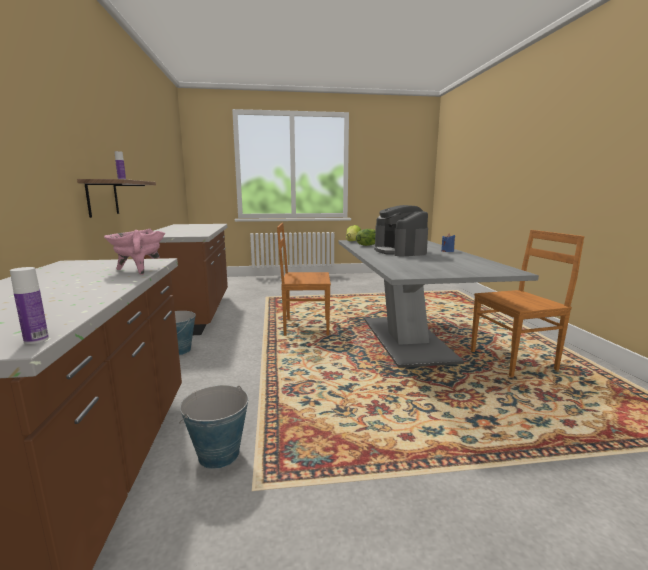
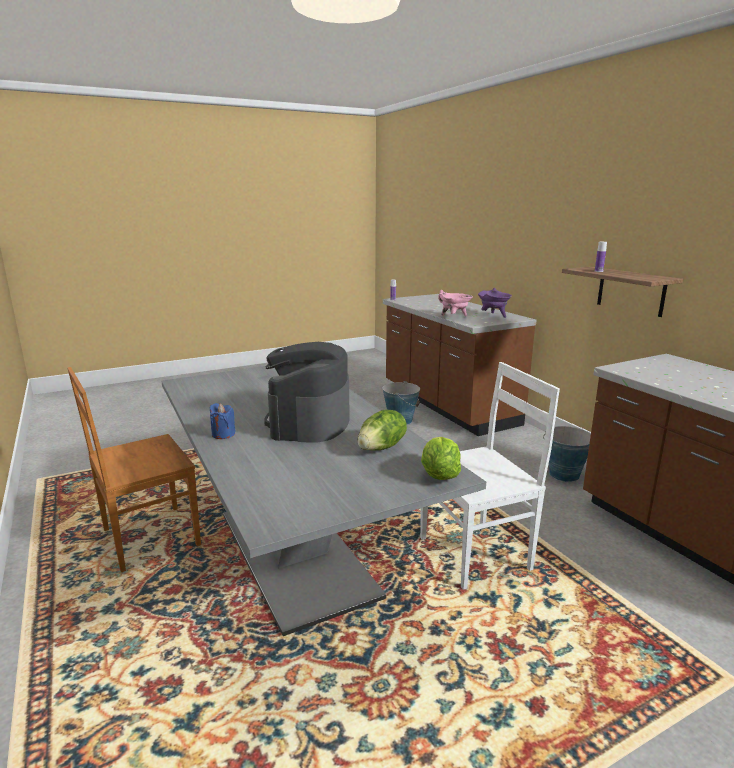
camera: 160 degrees right, 5 degrees up
(78, 268) = (493, 315): none -> purple cooking pot
(305, 327) = (477, 553): brown chair -> white chair
(400, 251) = (309, 422): coffee machine -> coffee machine turned 135 degrees counterclockwise

